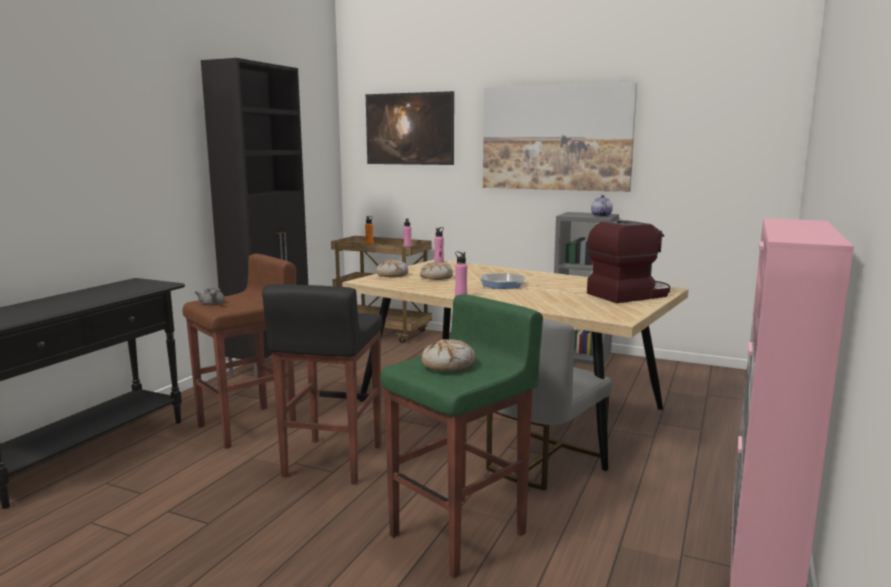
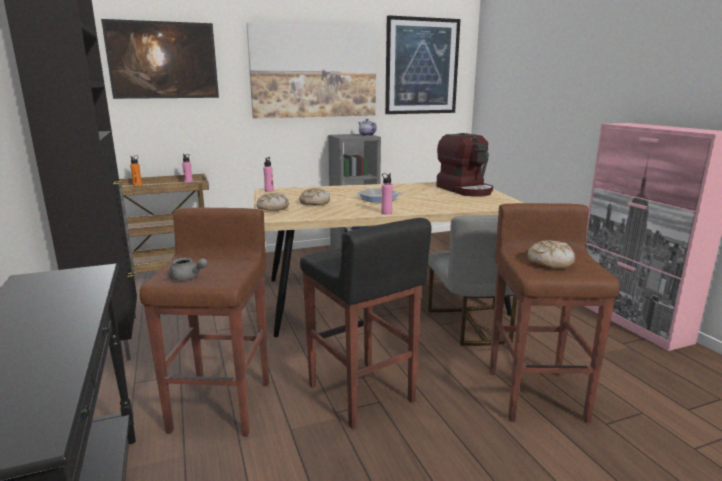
camera: 45 degrees left, 5 degrees up
(460, 534) = (536, 394): green stool -> brown stool
(628, 294) = (465, 190): coffee machine -> coffee machine turned 135 degrees clockwise
(708, 129) = (422, 66): none -> picture

